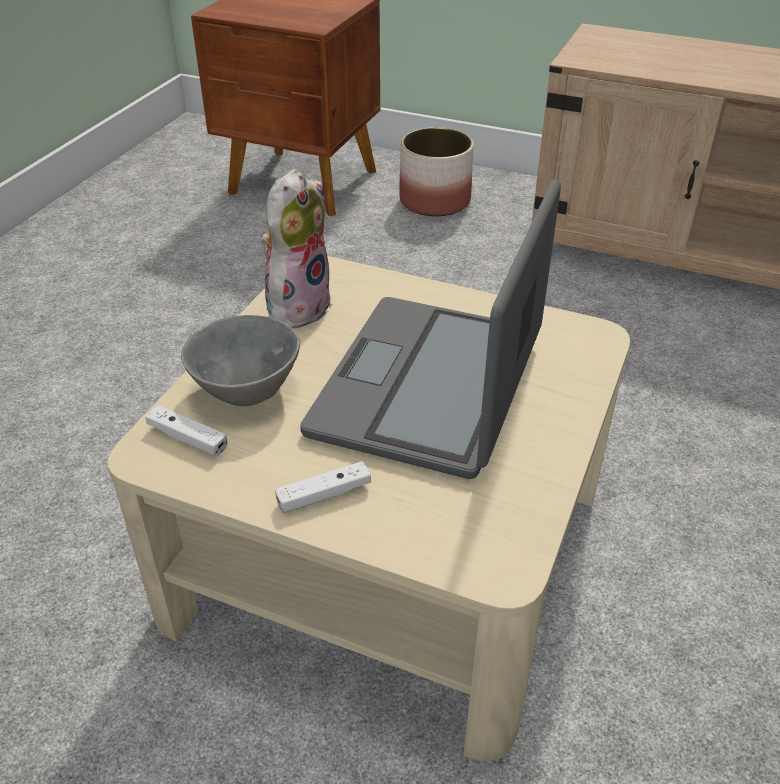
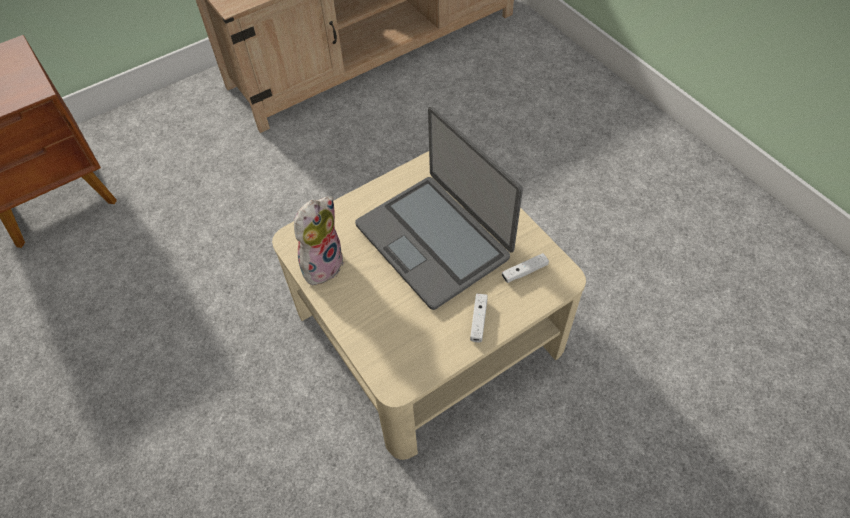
camera: 55 degrees left, 15 degrees up
(187, 438) = (396, 361): white game controller -> white game controller (524, 271)
(245, 388) = (375, 319): grey bowl -> none
(297, 306) = (321, 263): plush toy -> plush toy turned 60 degrees clockwise
(435, 201) = (159, 141): planter -> none

